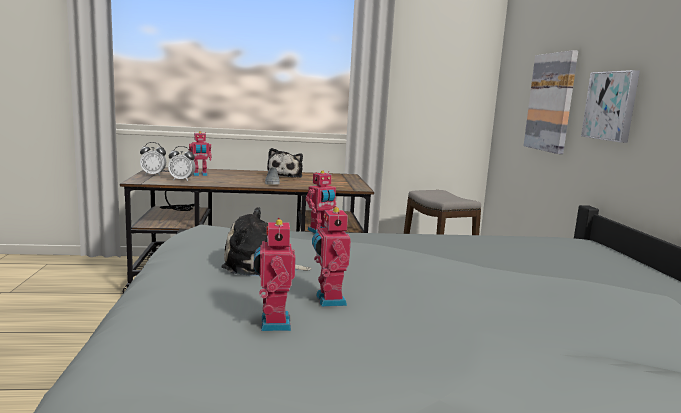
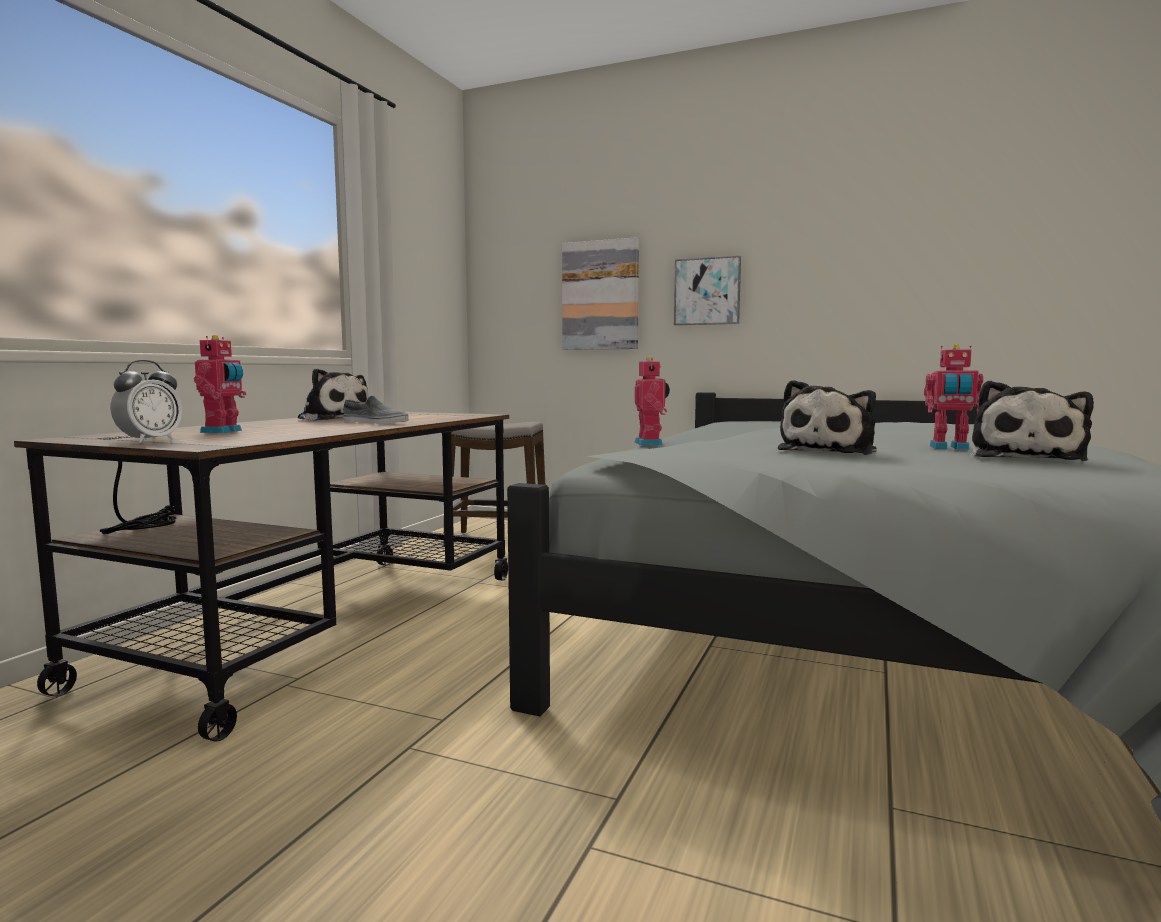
camera: 60 degrees left, 5 degrees down
(182, 180) = (256, 436): alarm clock -> none
(272, 323) = (1026, 457): toy robot -> plush toy

